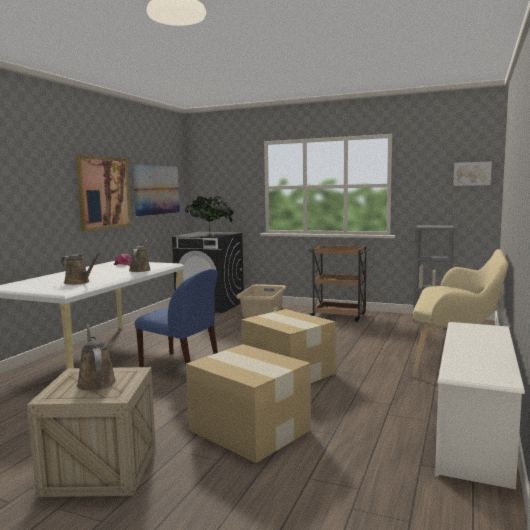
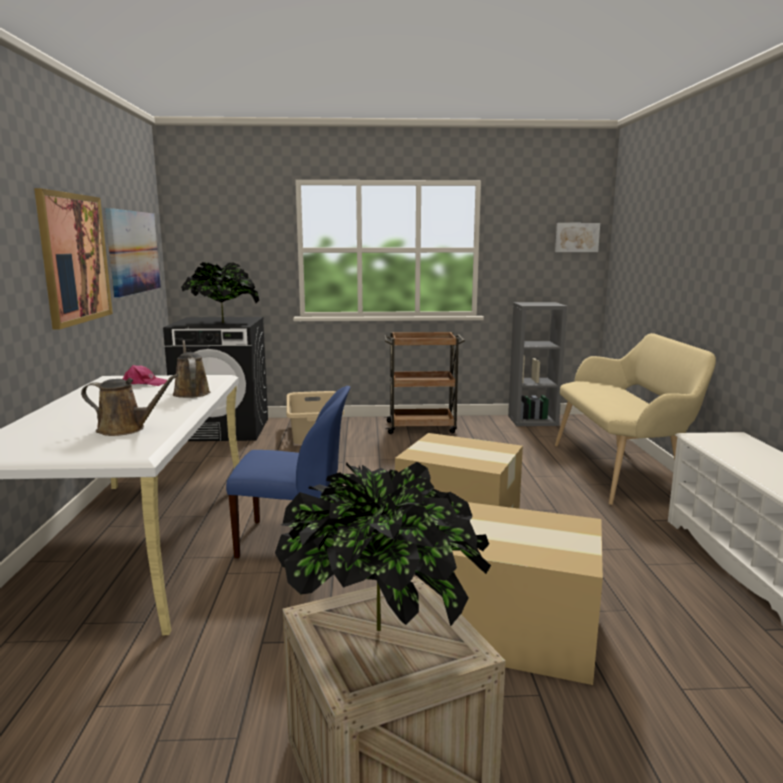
camera: 25 degrees left, 5 degrees up
(96, 382) = (383, 627): brown watering can -> potted plant

